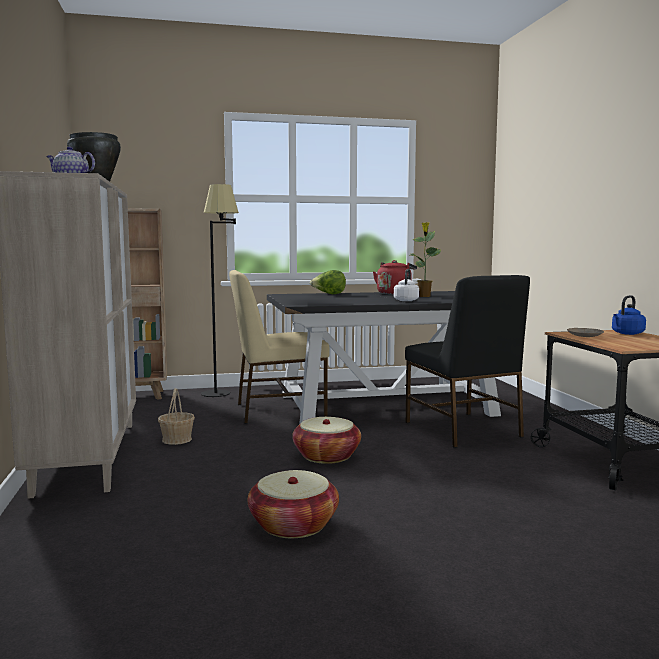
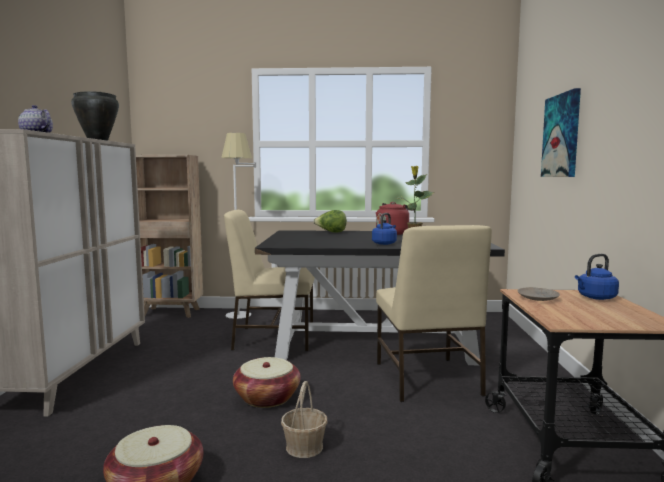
camera: 15 degrees right, 0 degrees up
(177, 439) = (159, 363): basket -> basket (304, 447)
(222, 396) = (240, 318): black floor lamp -> white floor lamp
(406, 300) = (385, 243): white kettle -> blue kettle
(462, 430) = (426, 379): black chair -> beige chair
(562, 194) = (562, 136): none -> picture

